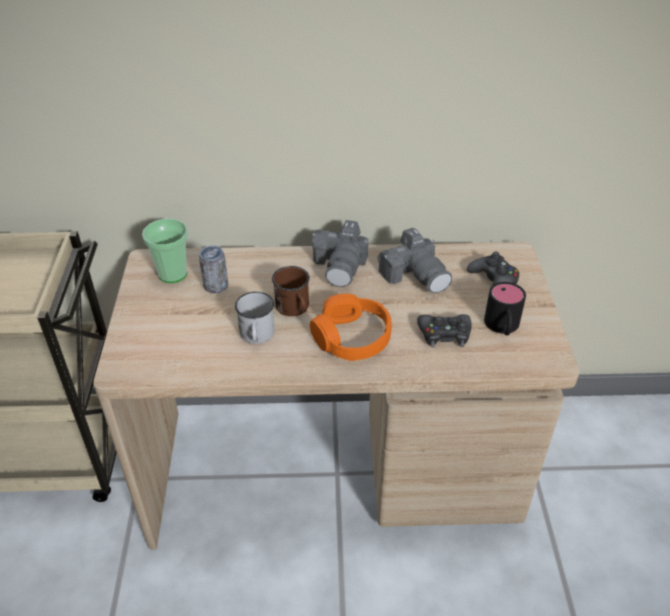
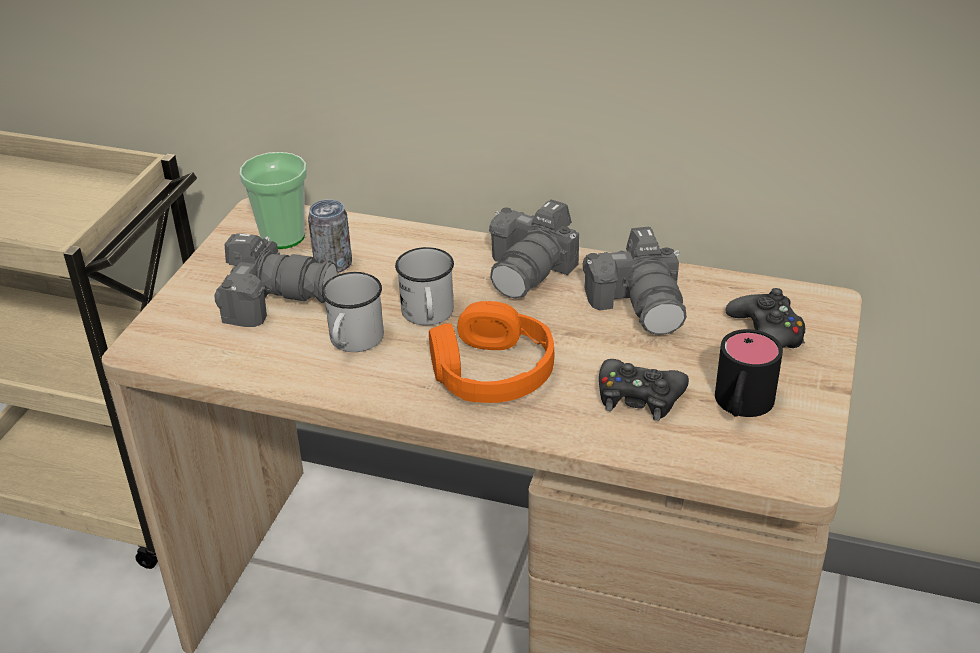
camera: 20 degrees right, 5 degrees down
(190, 317) = (275, 299): none -> camera
(294, 309) = (428, 316): brown mug -> white mug

